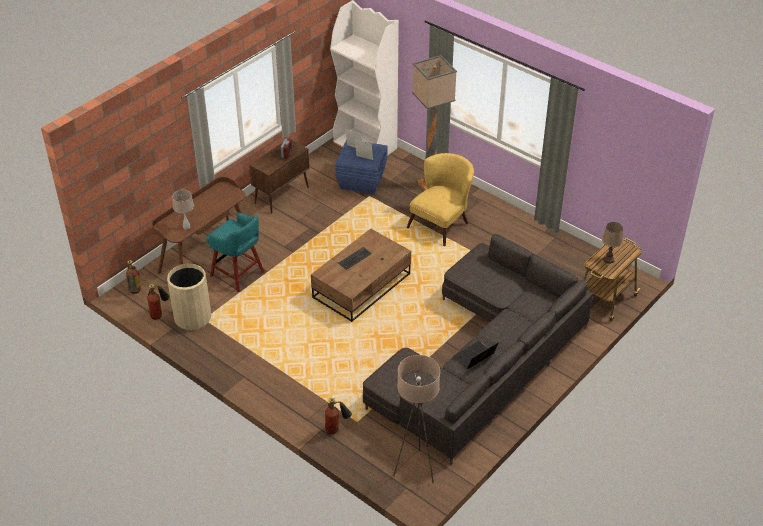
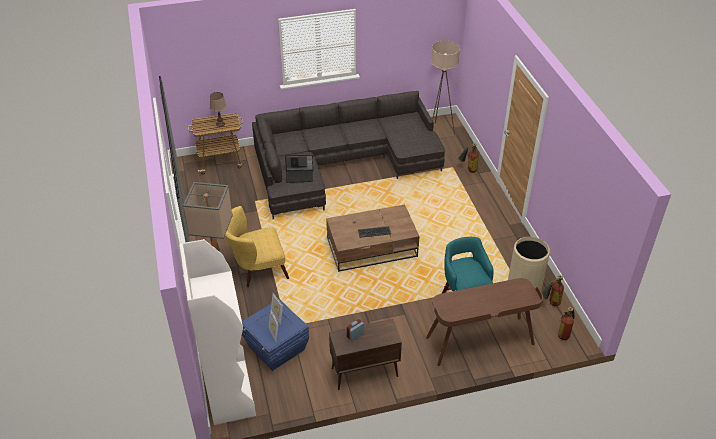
camera: 145 degrees left, 0 degrees up
(186, 227) = (508, 289): beige table lamp -> none
(474, 358) = (363, 131): laptop -> laptop (300, 175)

